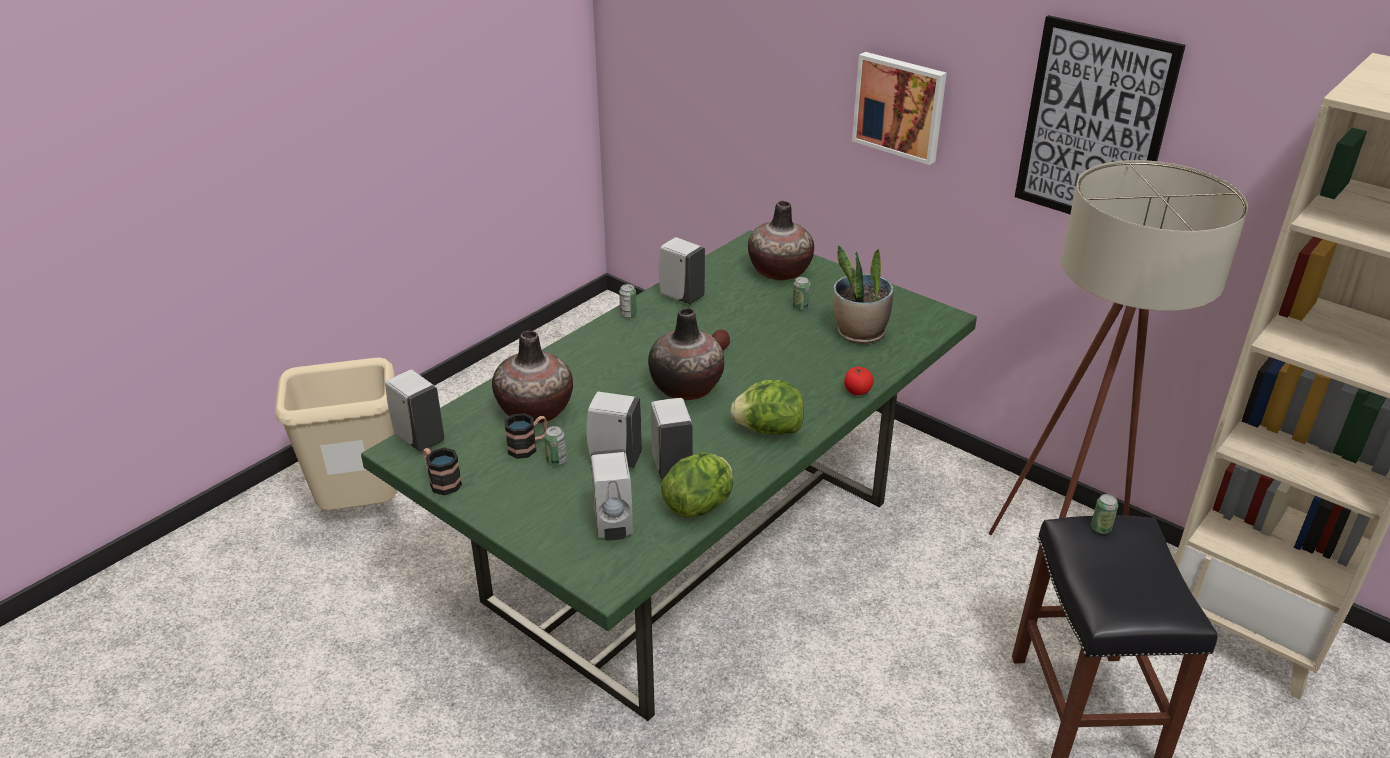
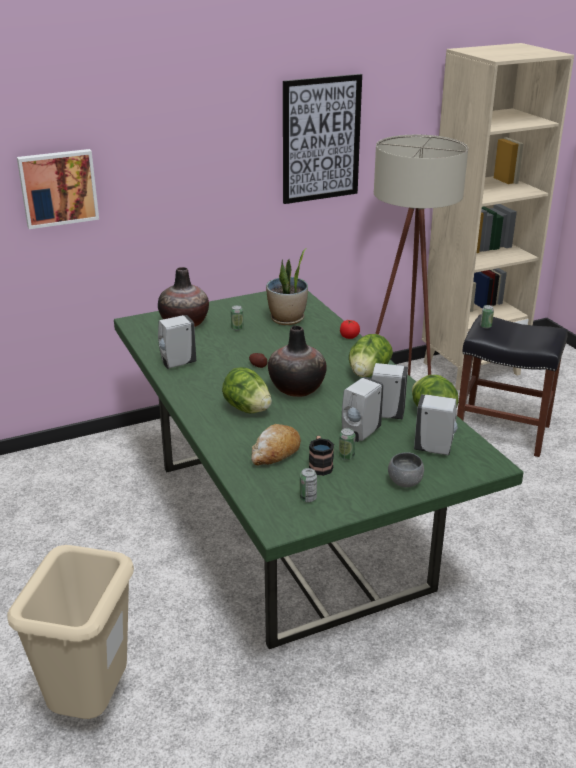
camera: 65 degrees left, 5 degrees down
(418, 438) = (269, 514): white soap dispenser -> none
(441, 481) = (337, 512): mug -> none
(525, 517) = (405, 482): none -> grey bowl
(535, 411) = (275, 453): vase -> bread
(615, 367) = (247, 409): none -> lettuce
(628, 314) = (180, 388): can -> can (308, 498)
(900, 106) = (192, 177): picture -> picture (58, 188)

